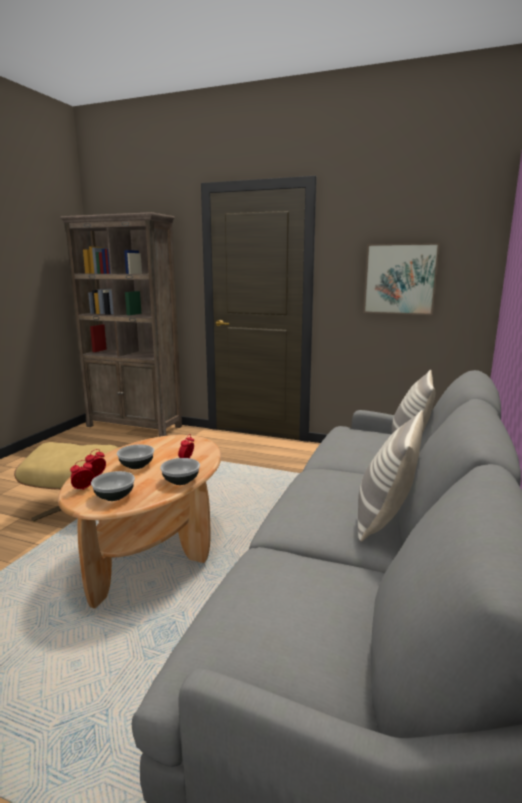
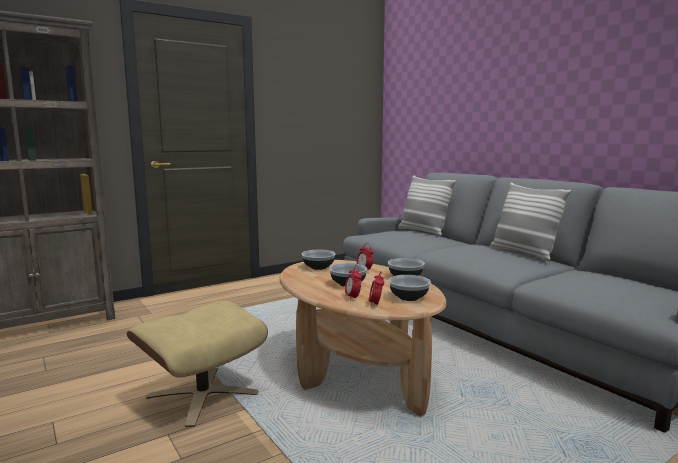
camera: 55 degrees left, 5 degrees down
(177, 444) = (318, 267): none -> bowl
(400, 279) = (323, 115): picture -> none

